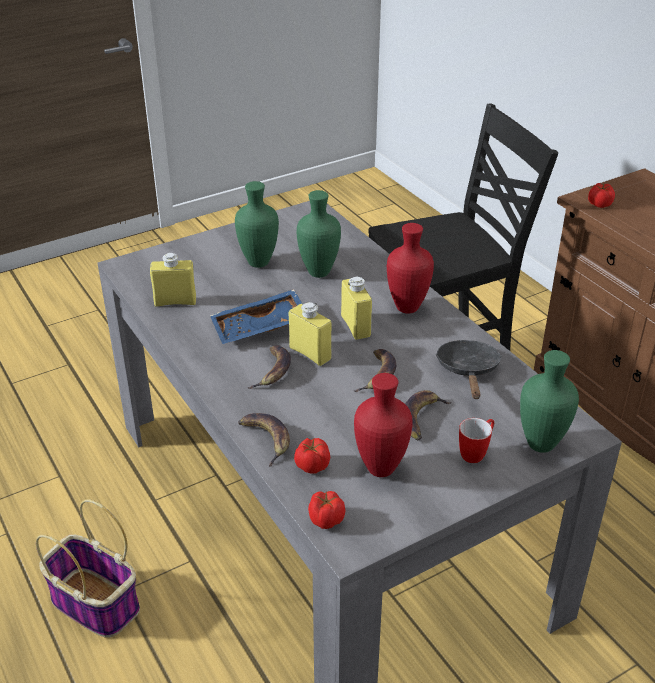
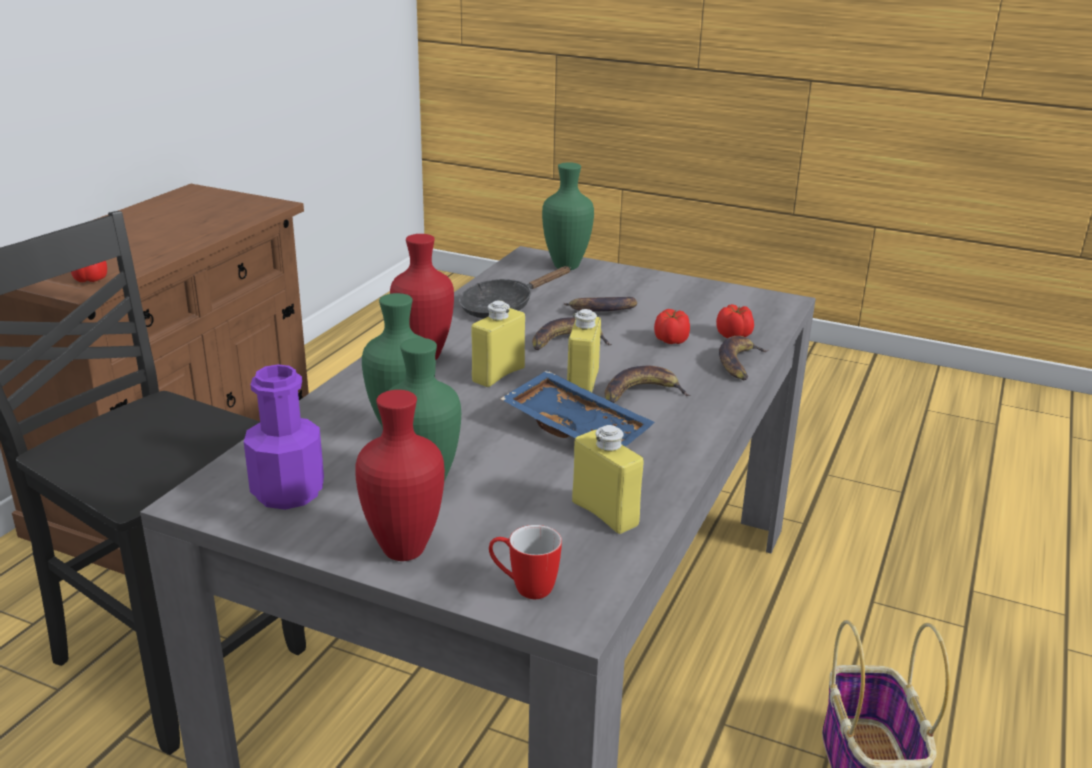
camera: 125 degrees left, 10 degrees down
(295, 230) = (288, 492): none -> purple bottle
(325, 519) = (776, 315): tomato -> tomato (670, 341)
(380, 467) = (689, 311): red vase -> red vase (402, 552)
(476, 453) = (612, 284): mug -> mug (524, 587)

